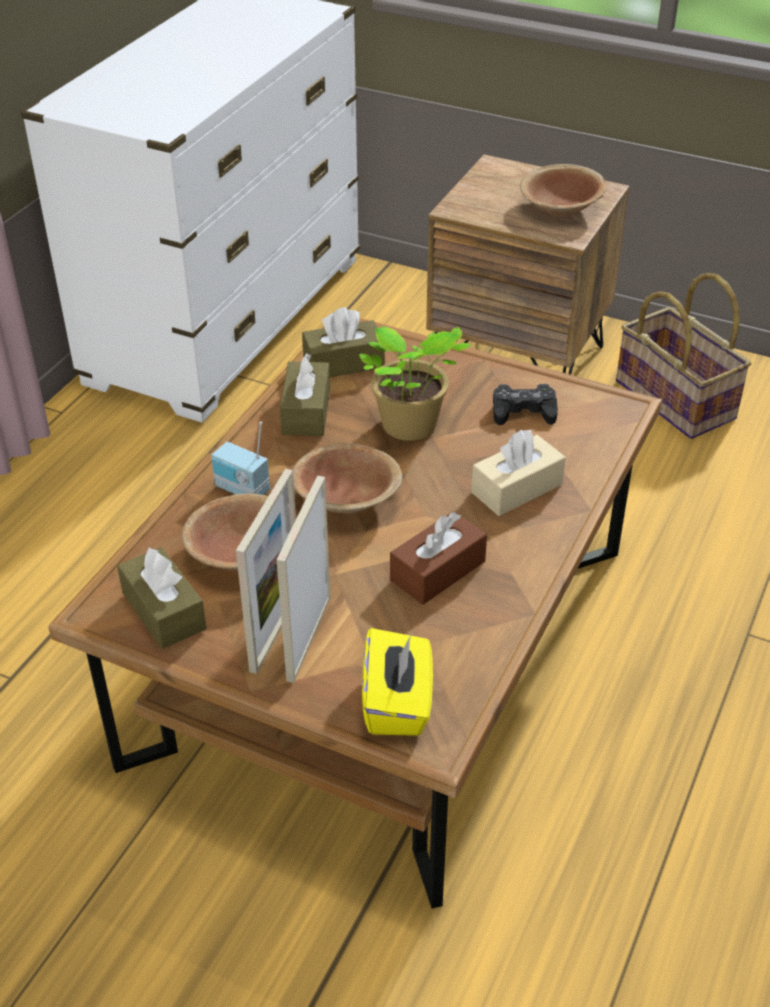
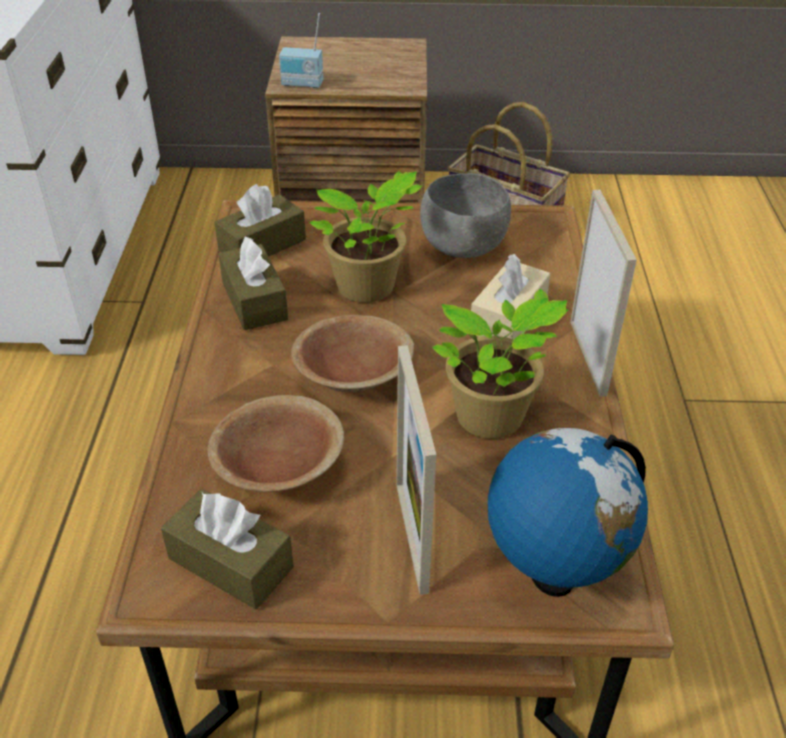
camera: 25 degrees left, 0 degrees up
(241, 490) = (235, 400): radio -> radio (302, 85)
(275, 630) = (370, 540): picture frame -> picture frame (587, 357)
(397, 704) = (552, 575): yellow tissue box -> globe
(438, 571) = (492, 420): brown tissue box -> potted plant
(523, 411) = (463, 246): black game controller -> grey bowl
(560, 208) = (382, 66): brown bowl -> none

